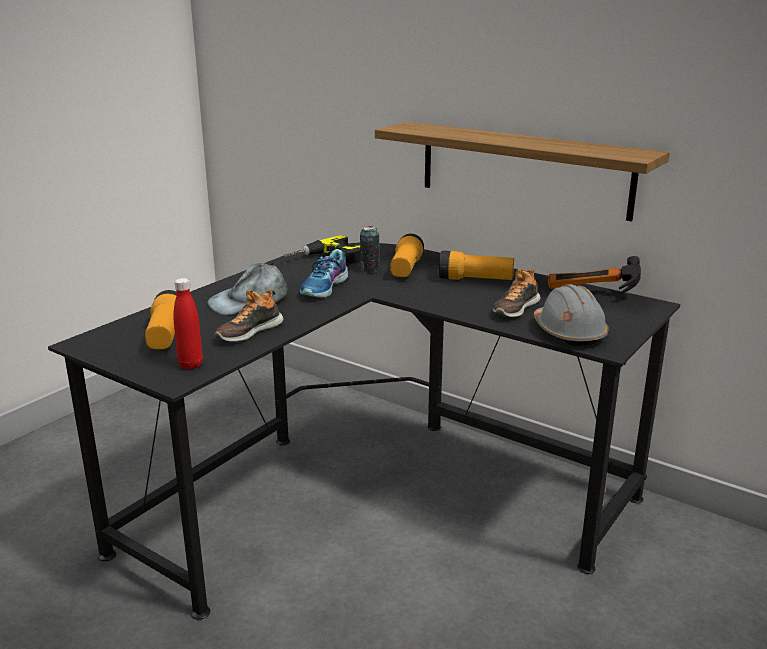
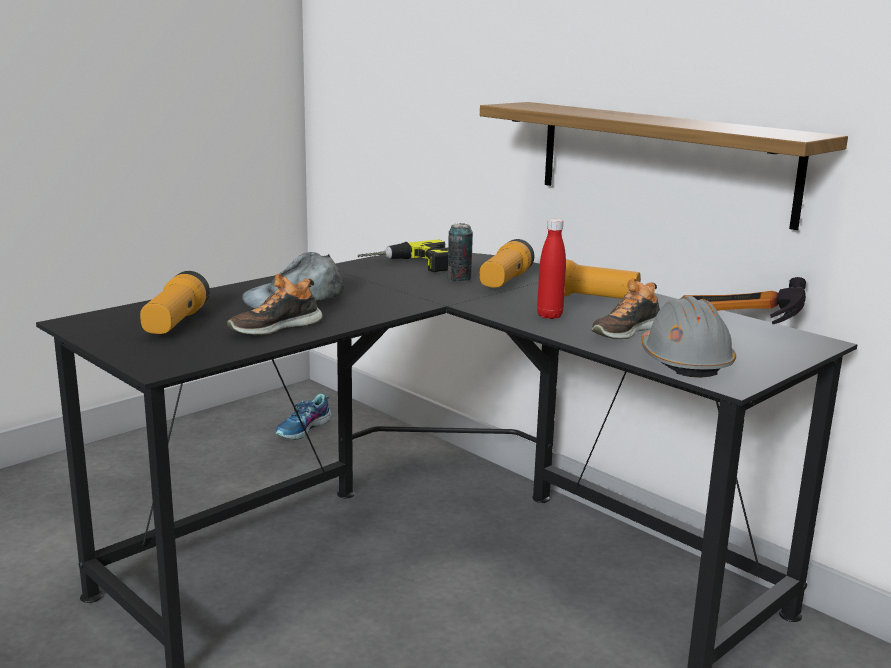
camera: 10 degrees right, 5 degrees down
(191, 365) = (186, 353): red bottle -> red bottle (549, 315)
(325, 288) = (394, 292): shoe -> shoe (304, 429)

